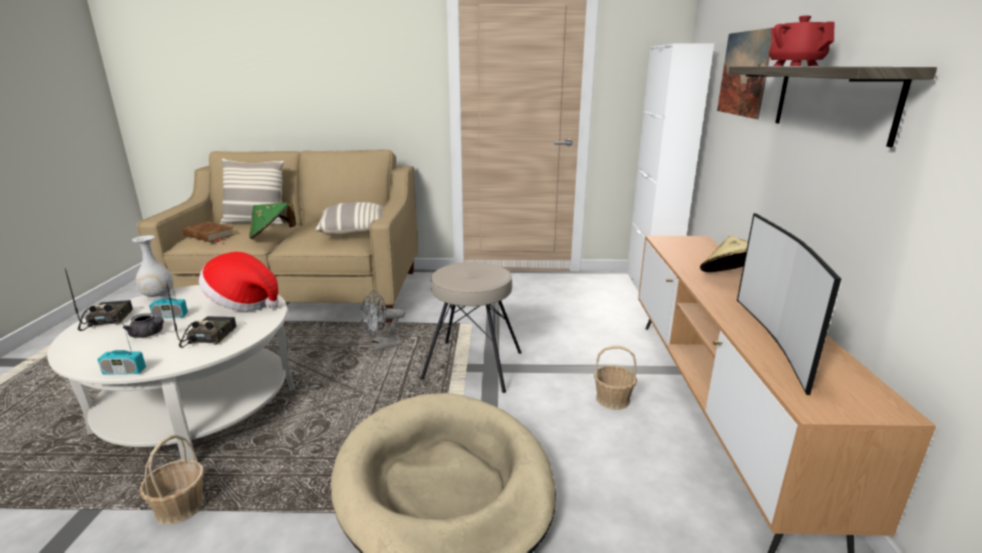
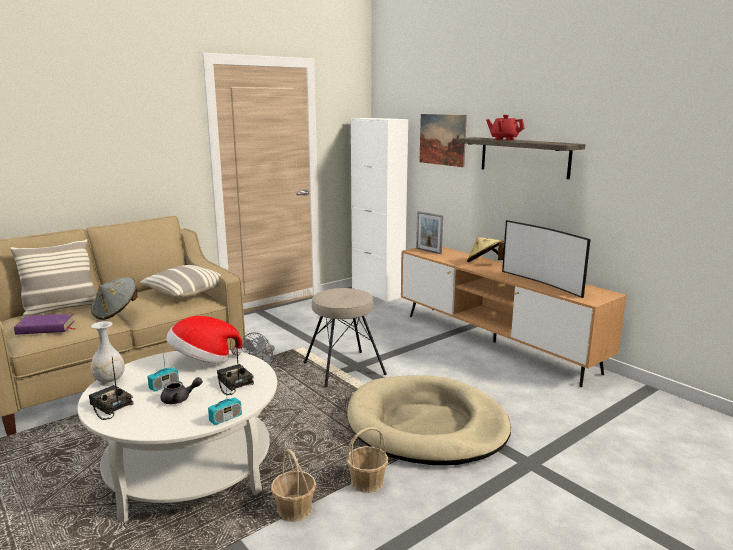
camera: 40 degrees left, 5 degrees down
(209, 235) = (46, 328): brown book -> purple book
(271, 235) = (116, 313): green hat -> grey hat
(613, 399) = (445, 356): basket -> basket (367, 481)
(680, 244) = (428, 251): none -> picture frame

